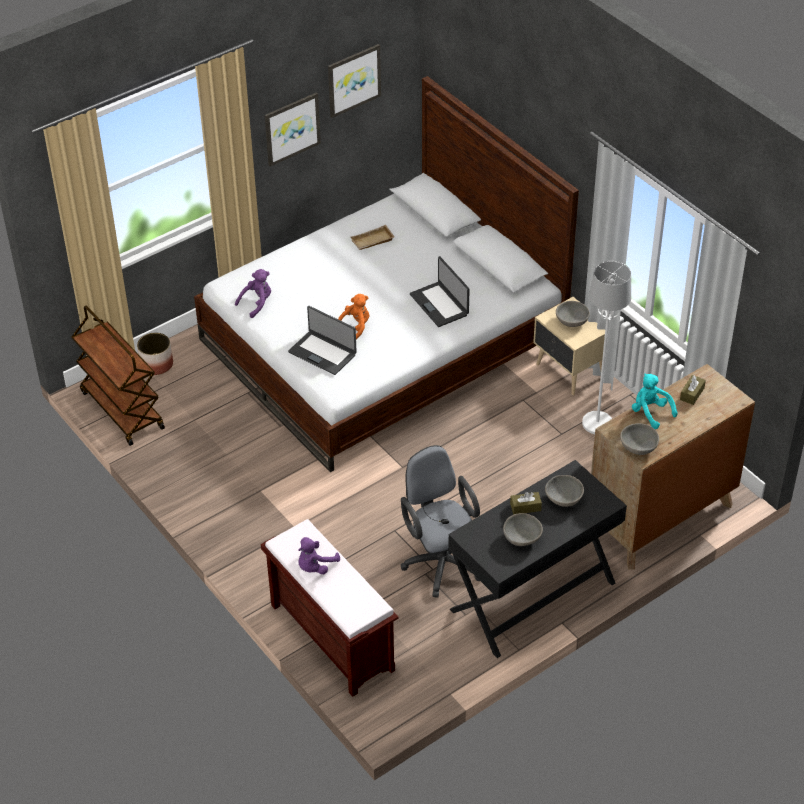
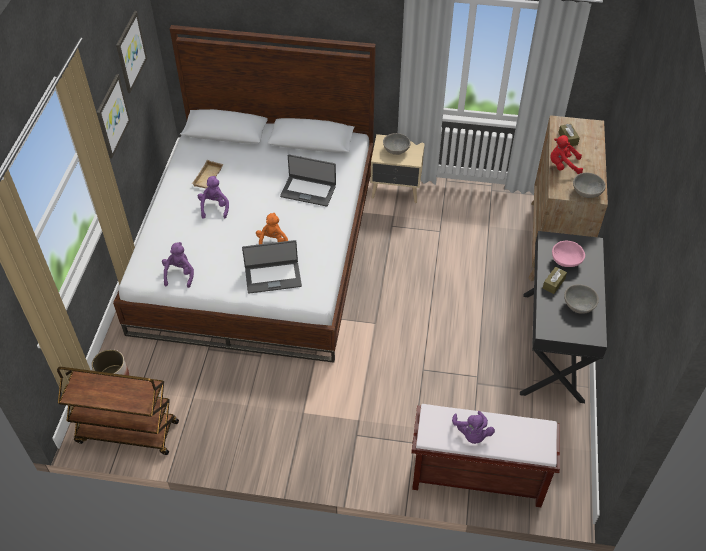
camera: 45 degrees left, 5 degrees up
(346, 268) = (214, 207): none -> purple plush toy
(440, 561) = (475, 367): grey office chair -> none
(563, 498) = (565, 261): grey bowl -> pink bowl
(597, 423) = (451, 210): white floor lamp -> none
(650, 412) = (563, 166): turquoise plush toy -> red plush toy

